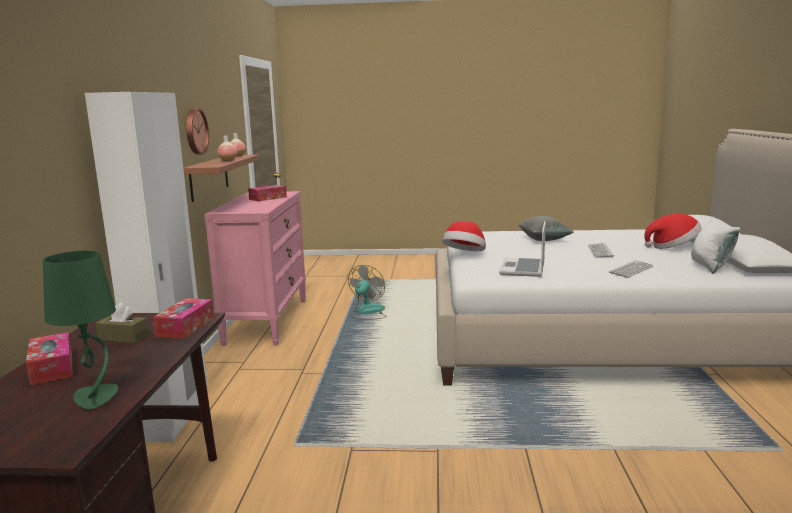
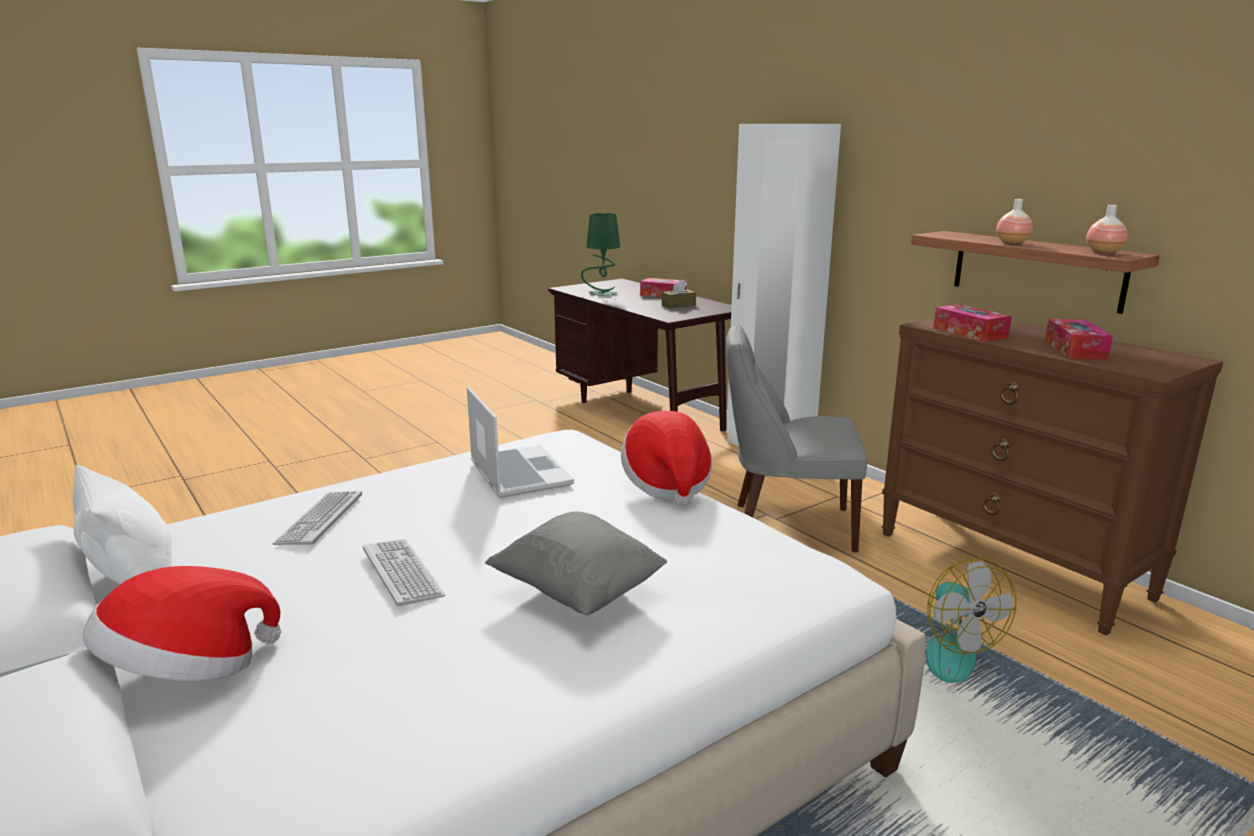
camera: 140 degrees right, 5 degrees up
(185, 326) = (662, 313): tissue box -> tissue box (969, 333)
(195, 131) = (1009, 184): wall clock -> none
(266, 321) = (1011, 565): pink dresser -> brown dresser
(308, 364) = (786, 525): none -> grey chair

